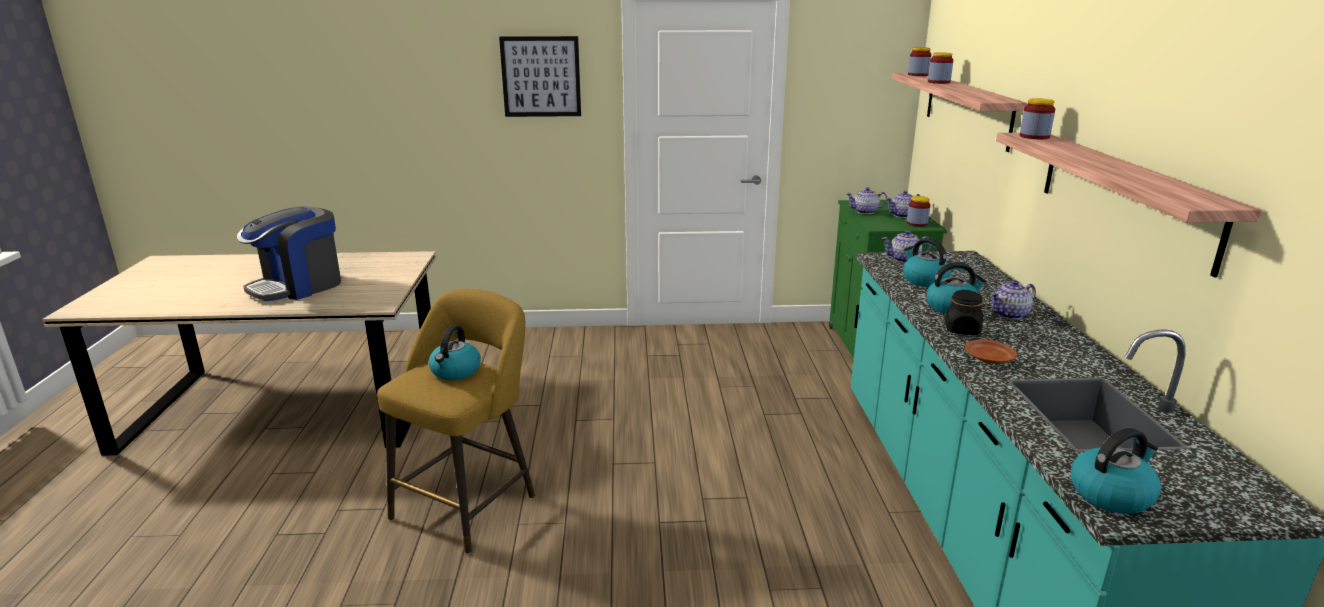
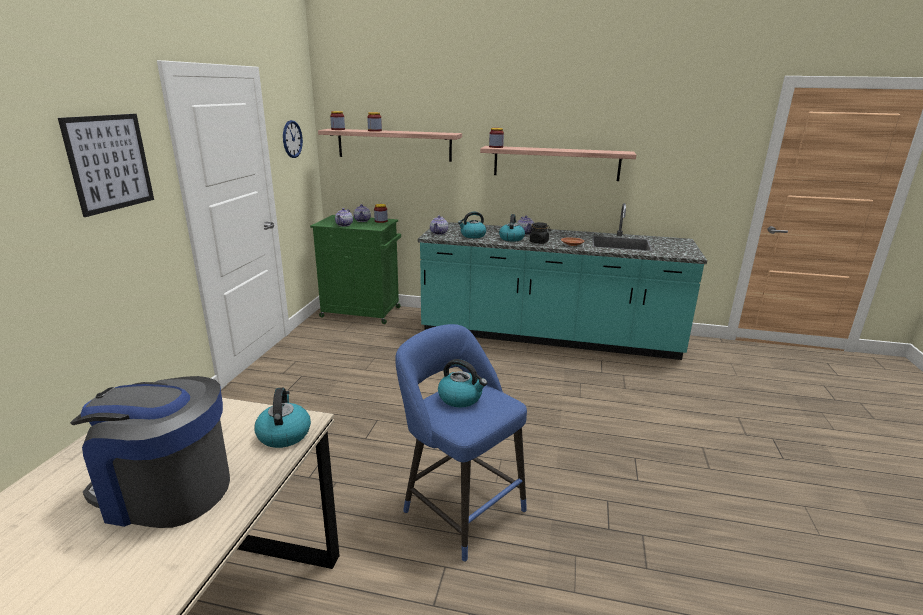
camera: 75 degrees left, 0 degrees up
(298, 286) = (166, 491): coffee machine -> coffee machine turned 135 degrees clockwise
(469, 503) = (459, 507): yellow stool -> blue stool
(847, 81) = (292, 139): none -> wall clock
(1111, 494) = (681, 253): kettle -> kettle (284, 434)

